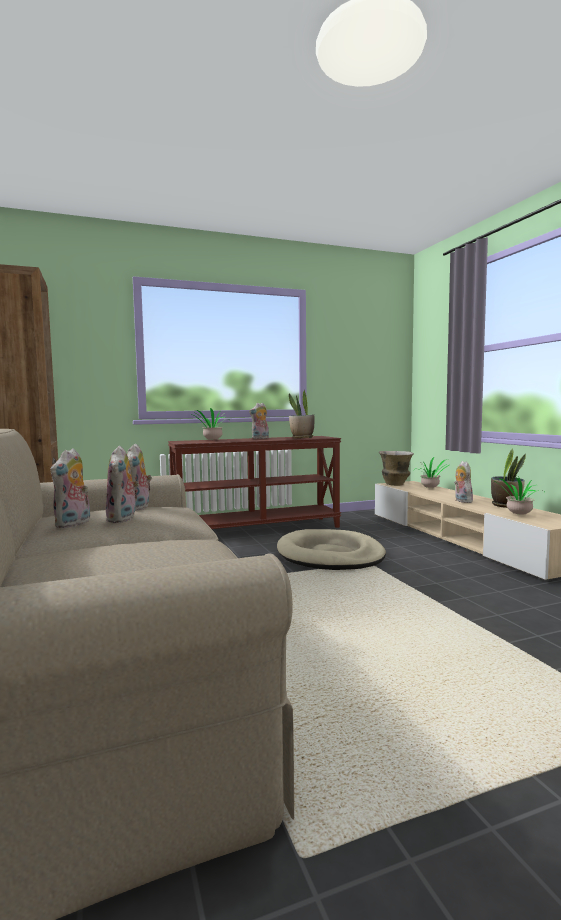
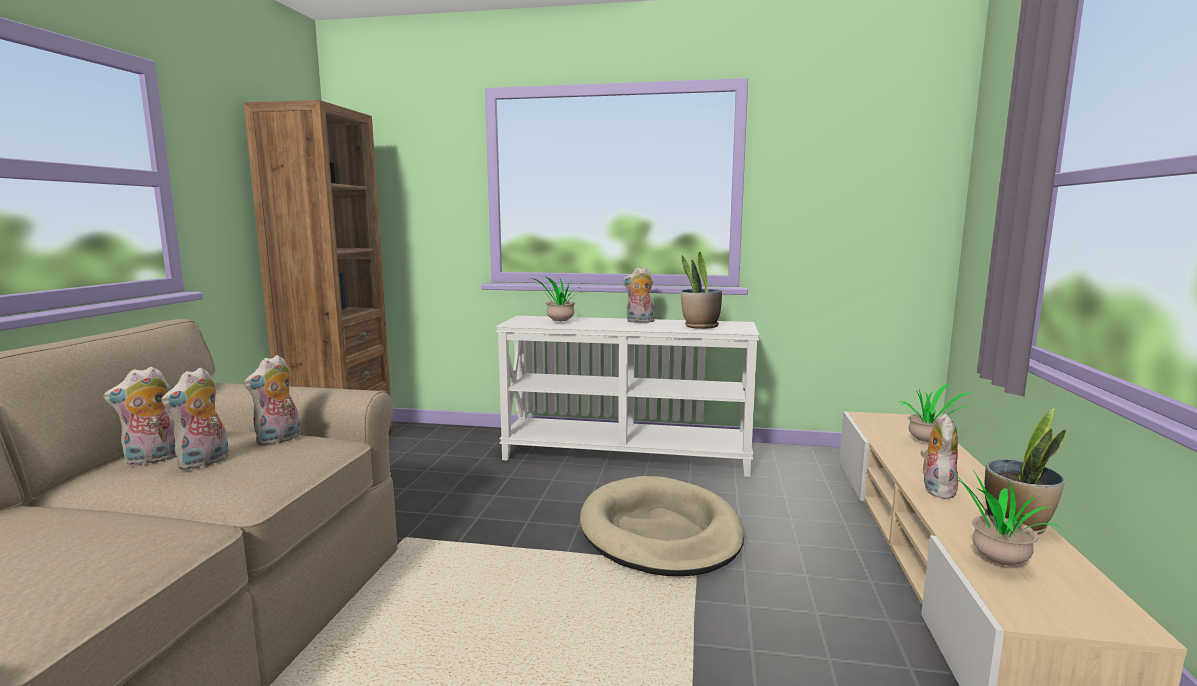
camera: 30 degrees right, 5 degrees up
(257, 530) = (627, 455): brown console table -> white console table
(395, 484) = (875, 420): vase -> none

